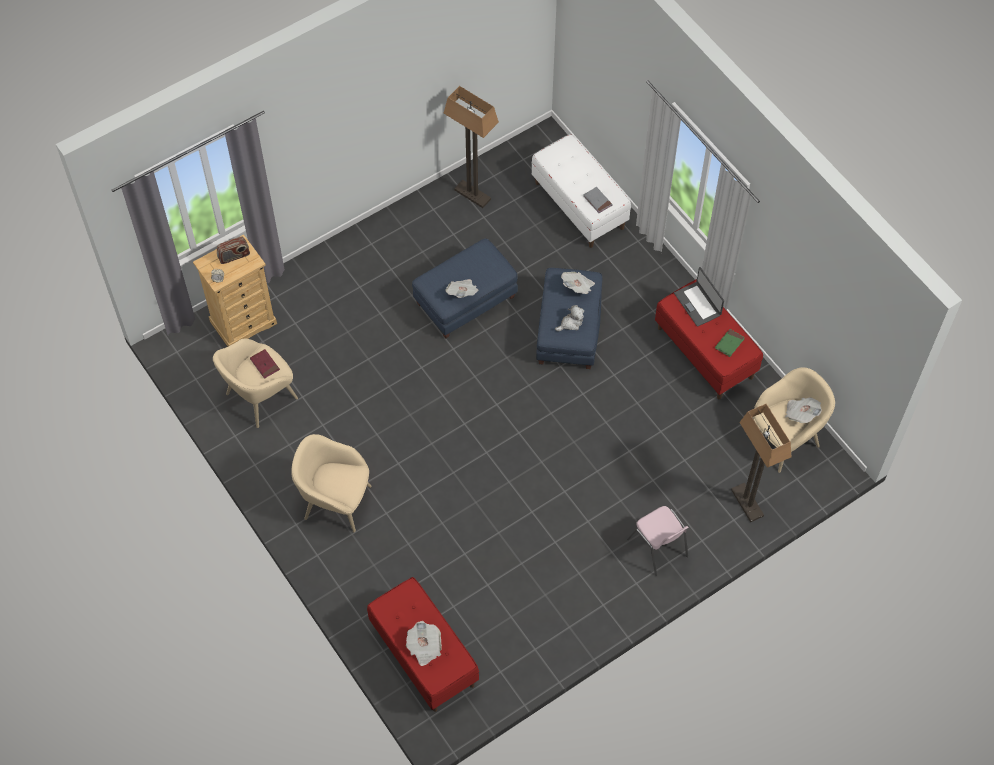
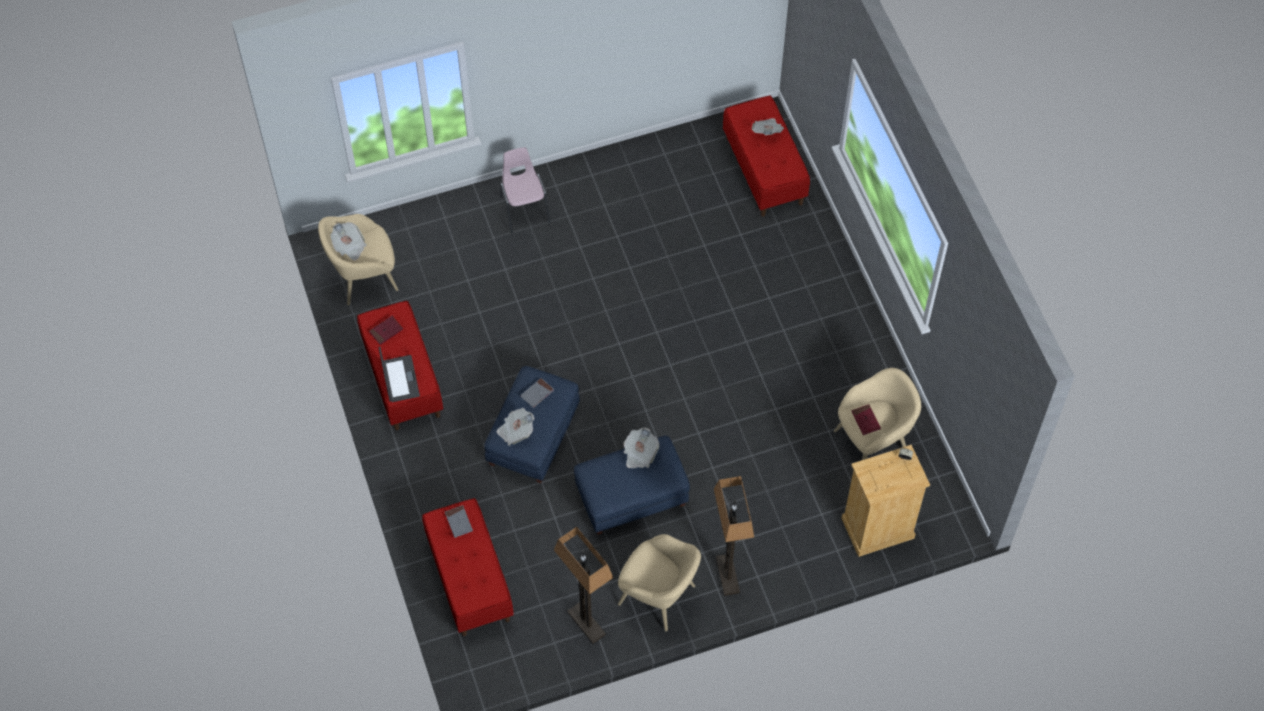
camera: 165 degrees left, 0 degrees up
(234, 256) = (884, 480): radio -> none
(336, 501) = (815, 319): beige armchair -> beige armchair (658, 596)
(571, 323) = (537, 393): plush toy -> grey book
(579, 205) = (469, 579): white bench -> red bench
(729, 343) = (386, 331): green book -> red book
(747, 503) = (425, 228): floor lamp -> floor lamp (727, 575)

